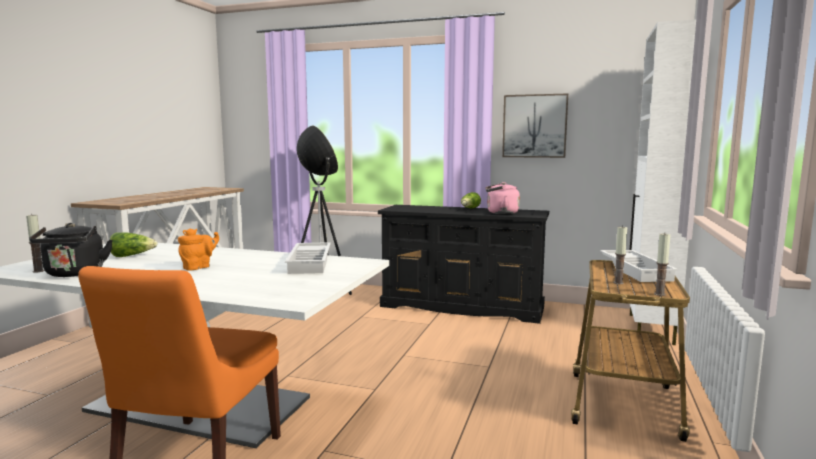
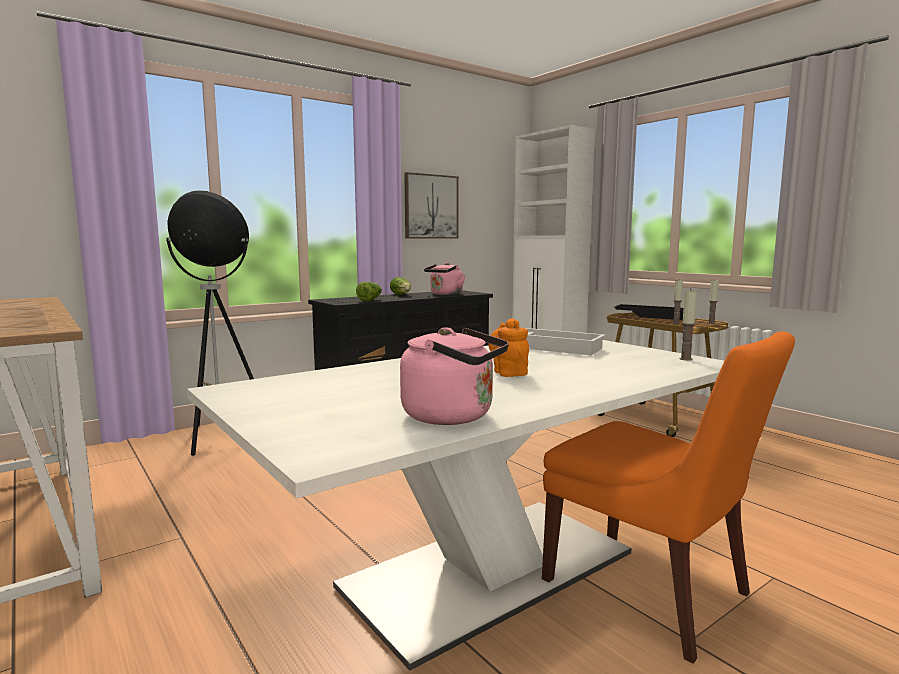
camera: 55 degrees left, 0 degrees up
(38, 271) = (386, 433): candle -> candle (685, 359)
(74, 274) = (453, 416): black kettle -> pink kettle
(132, 256) = (364, 389): lettuce -> lettuce (370, 300)
(637, 270) = (651, 316): white tray -> black tray

